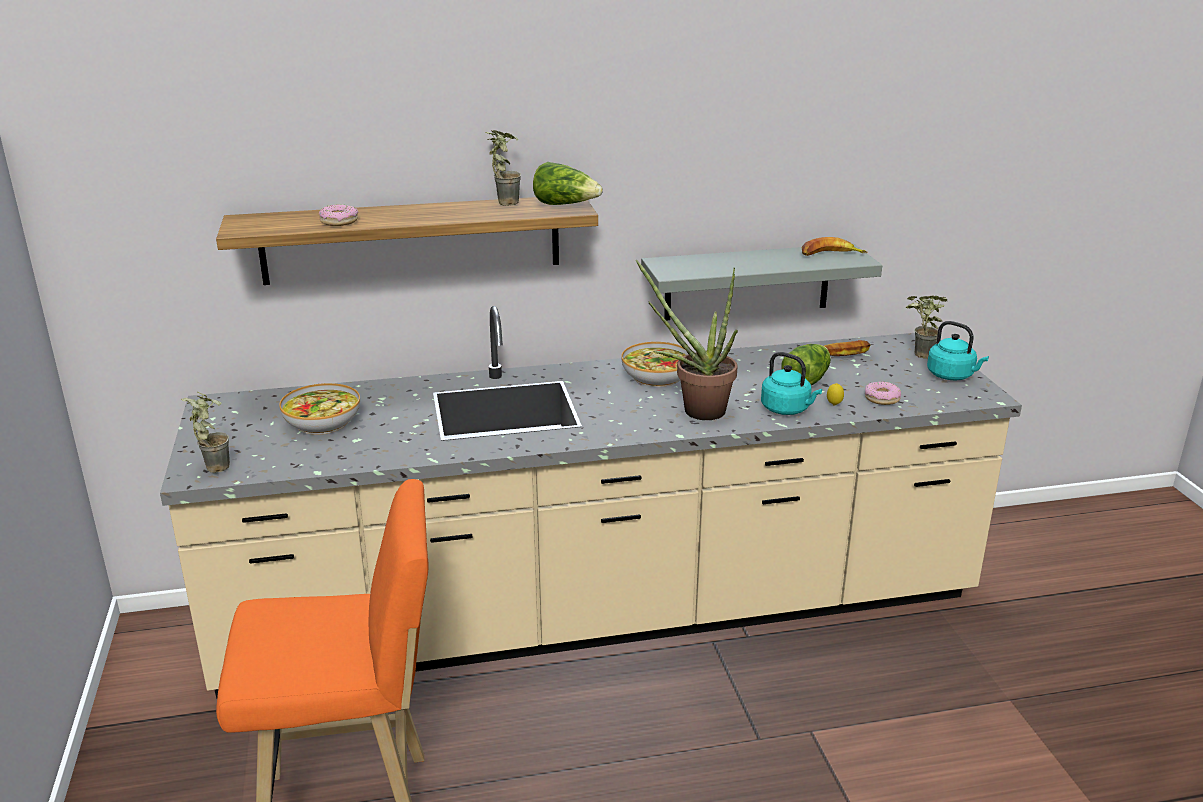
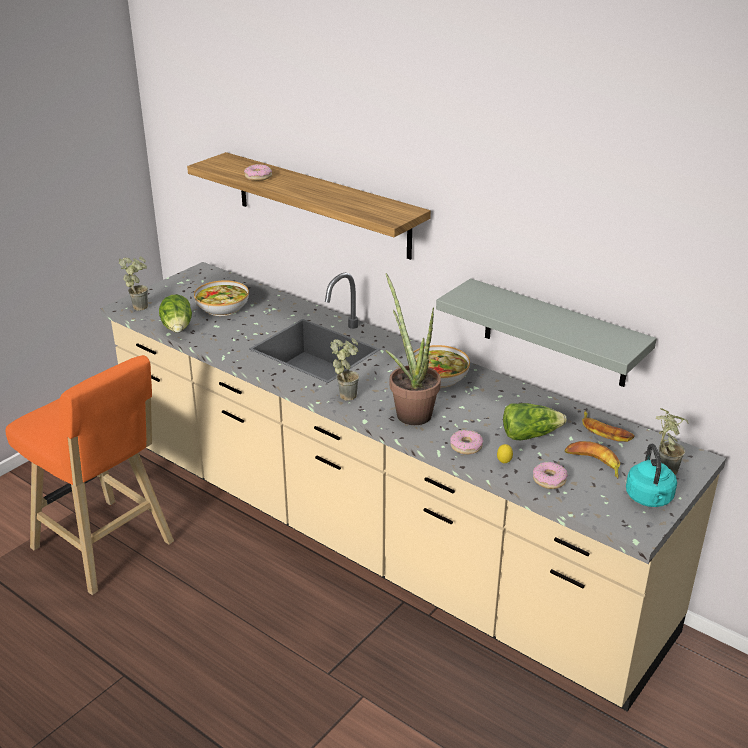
camera: 50 degrees right, 5 degrees up
(503, 202) = (368, 197): potted plant -> potted plant (347, 393)
(566, 205) = (395, 214): lettuce -> lettuce (178, 328)
(787, 409) = (466, 446): turquoise kettle -> donut
(830, 254) = (608, 337): banana -> banana (593, 463)

